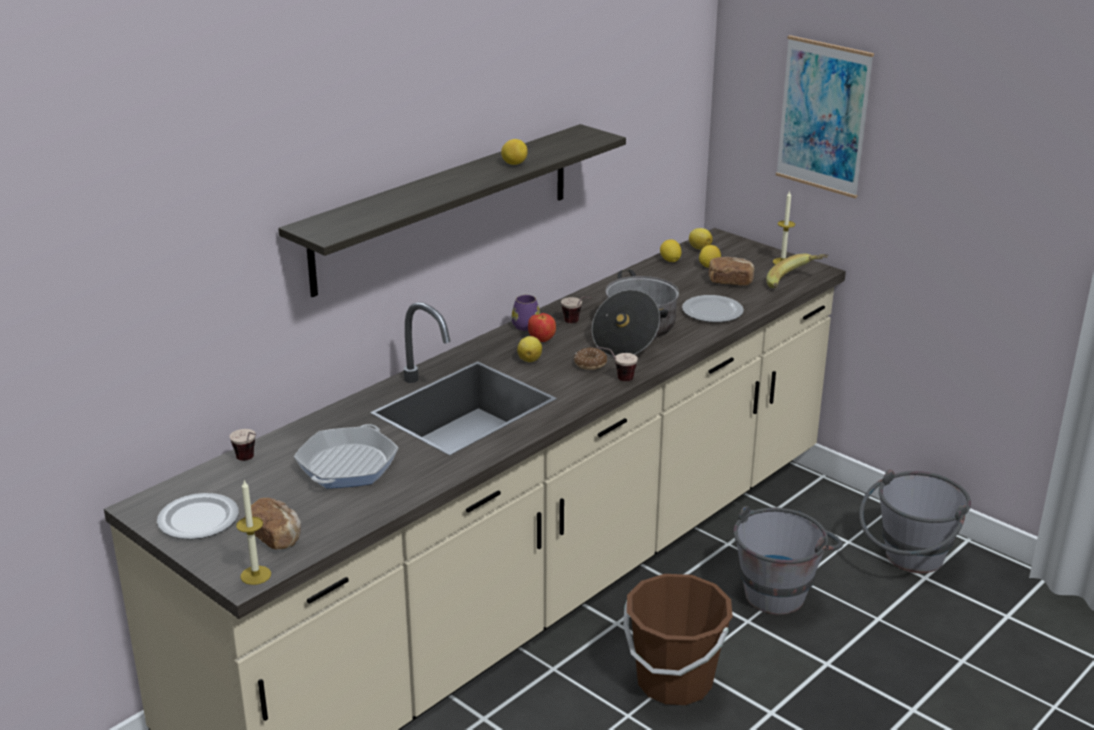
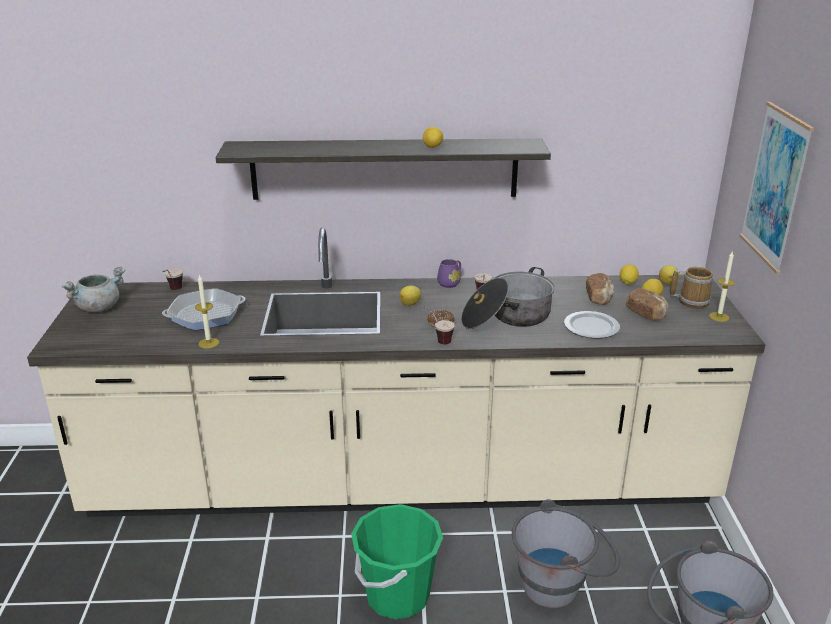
camera: 45 degrees right, 0 degrees up
(198, 519) = (99, 307): plate -> grey cooking pot
(255, 575) = (61, 347): candle -> candle (208, 343)
(276, 536) = (107, 333): bread -> bread (599, 297)
(542, 340) = (440, 296): apple -> none
(674, 681) = (397, 595): brown bucket -> green bucket
(742, 257) = (691, 301): none -> mug
(795, 283) = (699, 335): banana -> none

